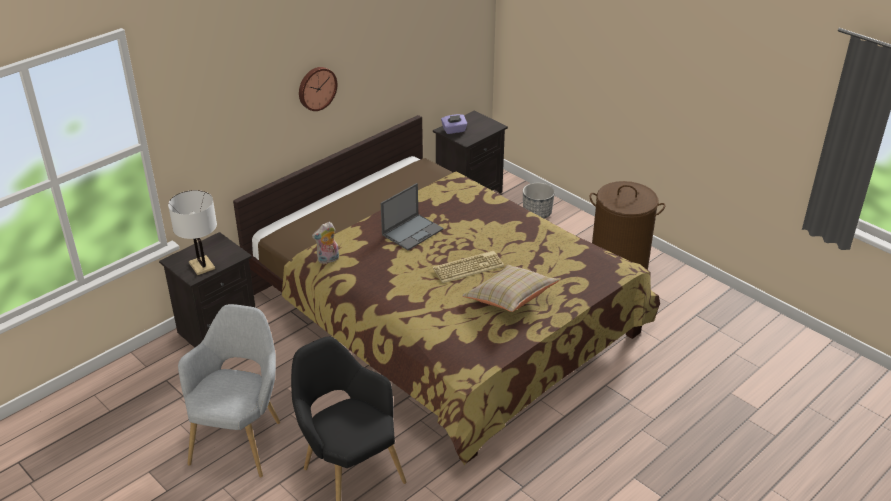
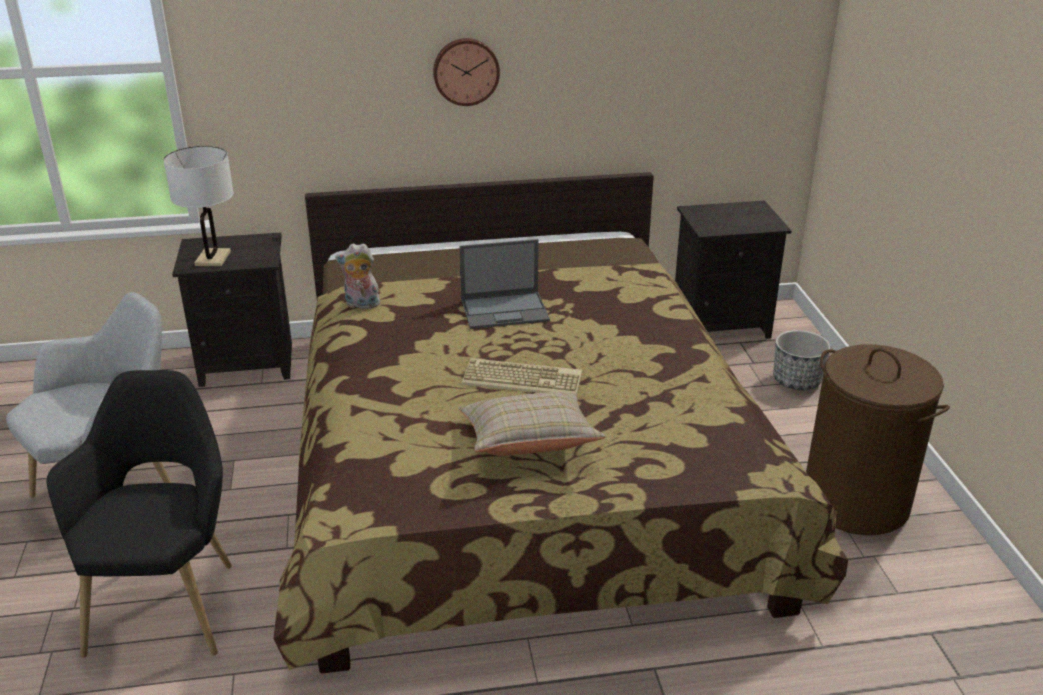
camera: 35 degrees right, 5 degrees down
(454, 130) = (706, 214): purple tissue box -> none

